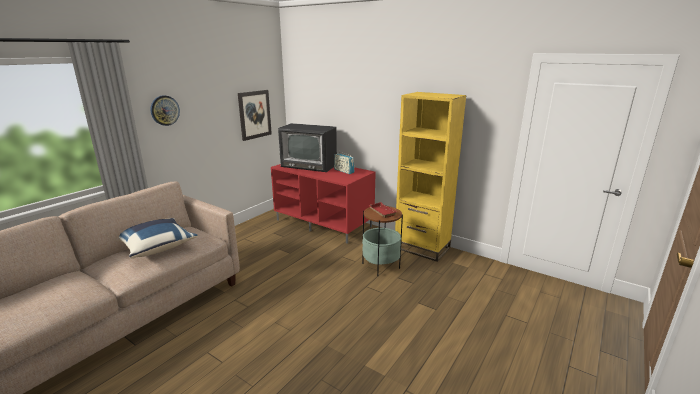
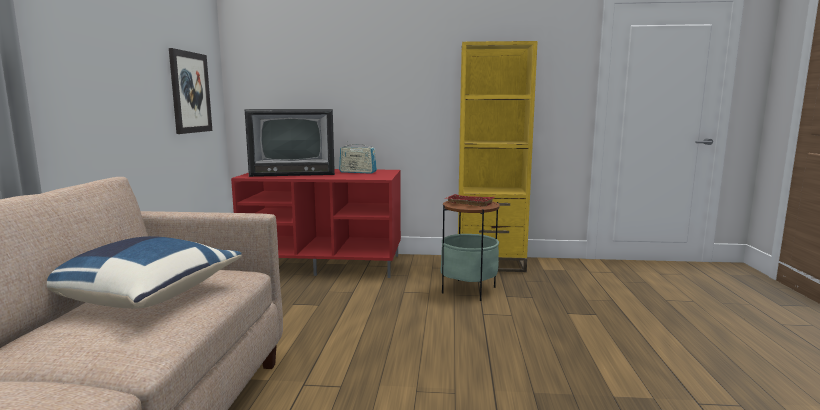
camera: 30 degrees left, 10 degrees down
(164, 110) = (63, 44): wall clock -> none

